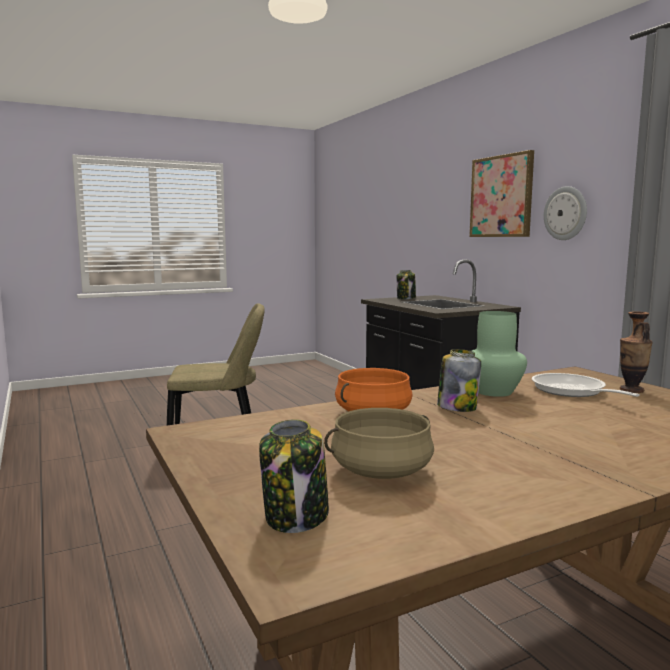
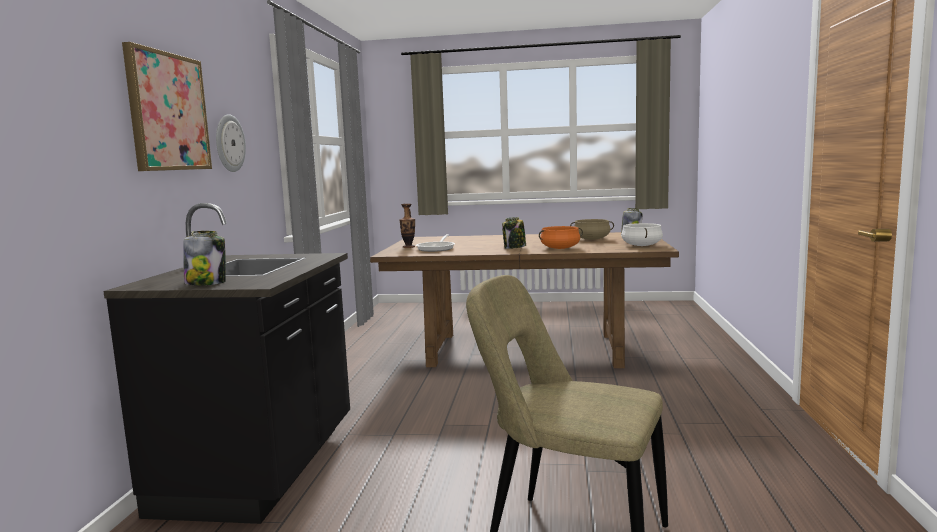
camera: 145 degrees left, 0 degrees up
(227, 444) = (641, 245): none -> white cooking pot
(495, 392) = (474, 250): green vase -> none

